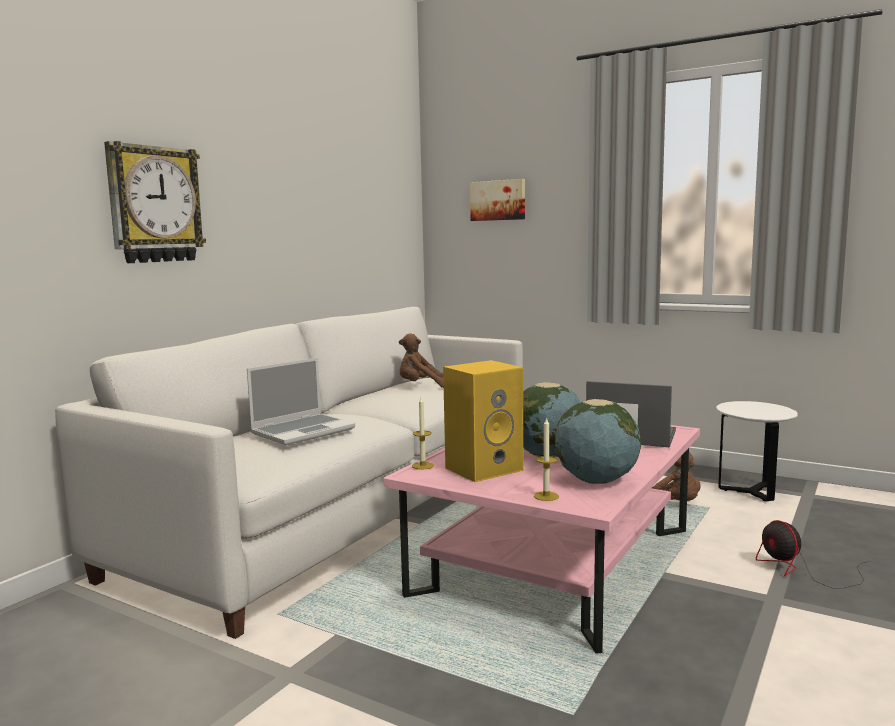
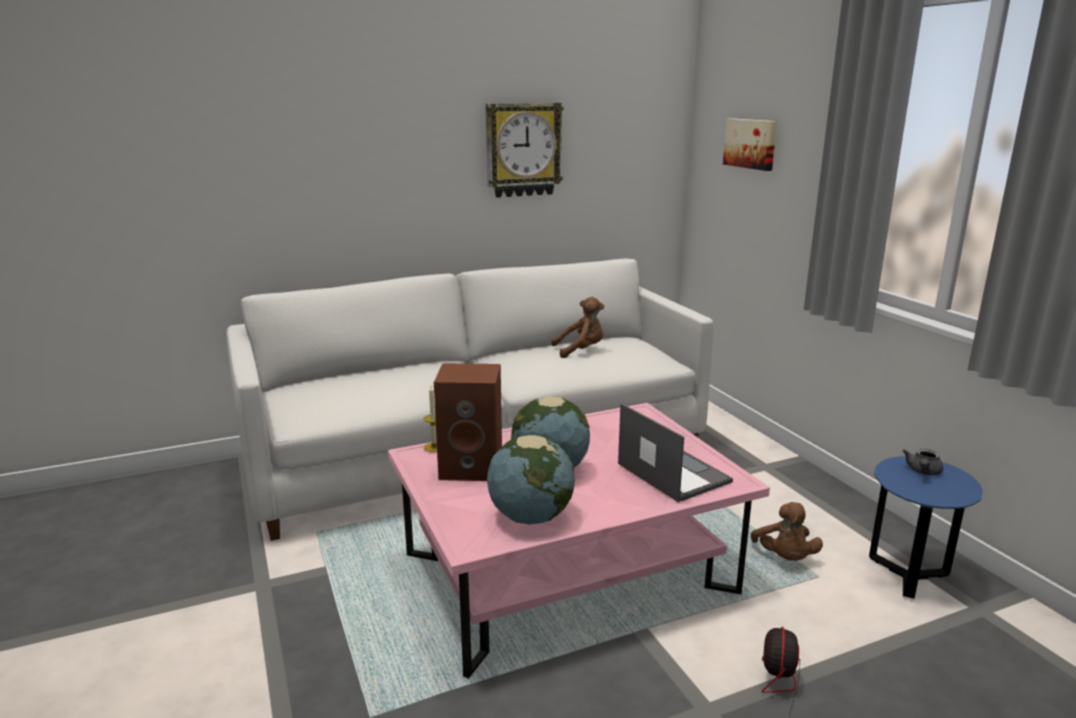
camera: 35 degrees right, 10 degrees up
(154, 205) = (328, 160): wall clock -> wall clock (523, 150)
(303, 431) = (391, 383): laptop -> none
(420, 386) = (581, 351): brown plush toy -> brown plush toy turned 135 degrees clockwise
(484, 468) = (473, 467): yellow speaker -> brown speaker
(546, 496) = (459, 518): candle -> none
(746, 407) = (922, 472): none -> grey teapot
(751, 492) = (908, 577): white side table -> blue side table

